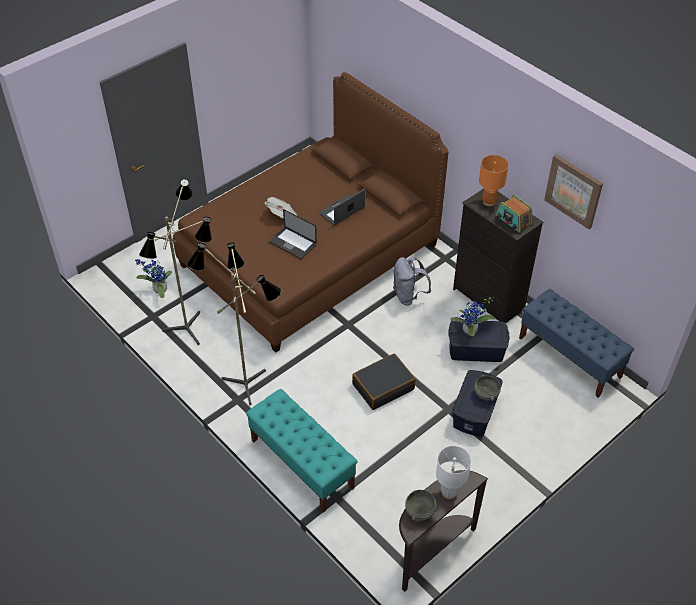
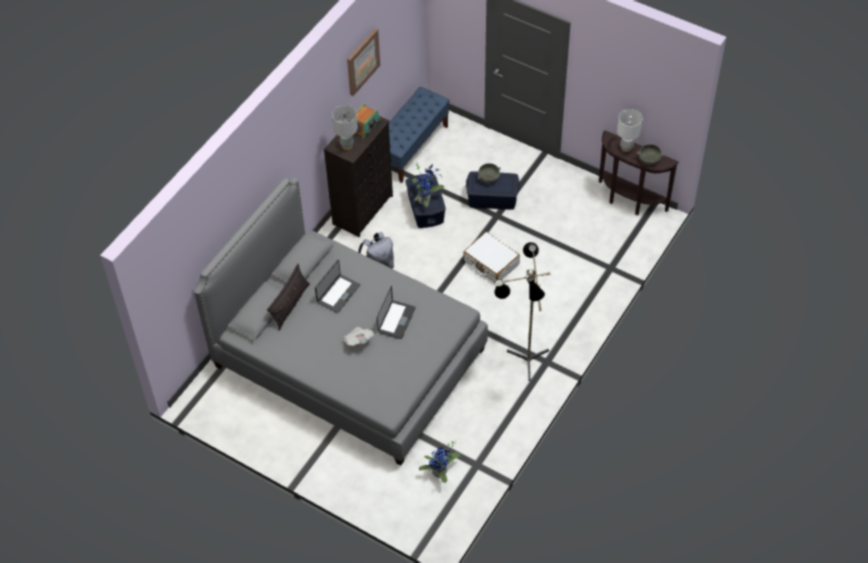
camera: 105 degrees left, 5 degrees up
(191, 330) = (482, 425): floor lamp -> none
(301, 463) = (591, 298): turquoise bench -> none
(310, 254) = (348, 358): brown bed -> grey bed
(342, 179) = (290, 305): none -> pillow
(342, 211) = (338, 293): laptop -> laptop turned 90 degrees counterclockwise
(383, 386) = (491, 263): black suitcase -> white suitcase
(489, 202) = (347, 145): orange table lamp -> grey table lamp

